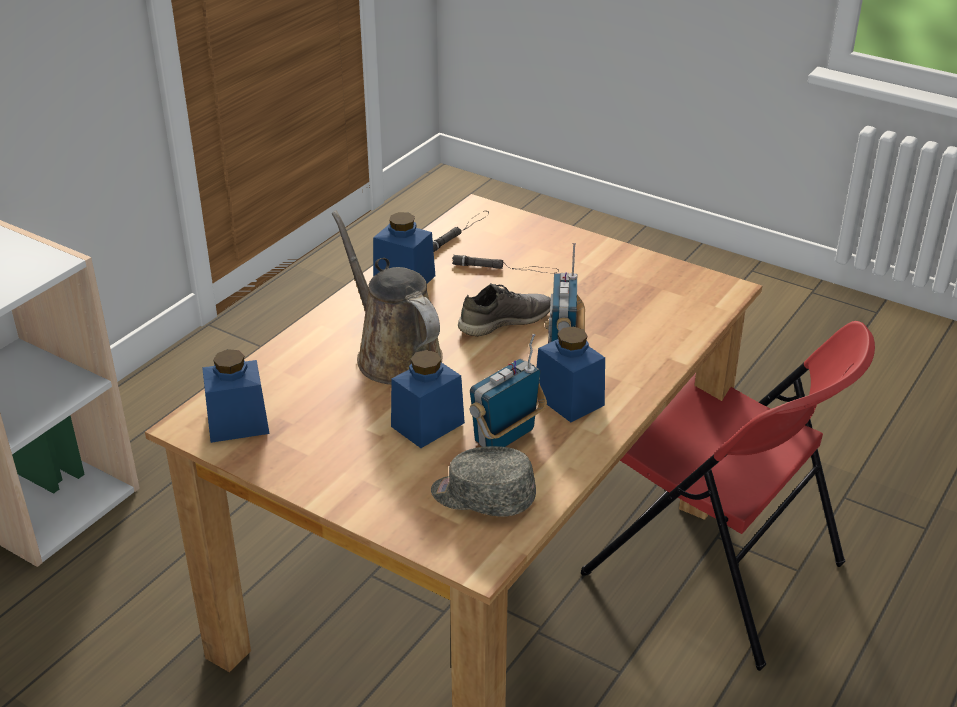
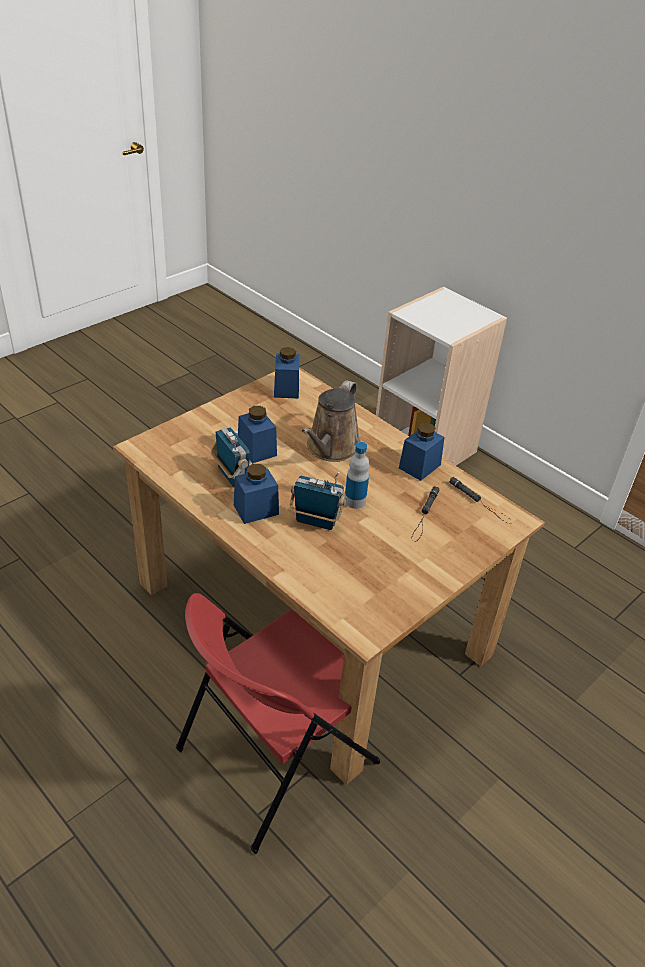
camera: 100 degrees right, 5 degrees up
(394, 354) = (331, 448): brown watering can -> brown watering can turned 135 degrees clockwise
(482, 497) = (185, 457): grey cap -> none
(504, 320) = (355, 501): grey shoe -> bottle

